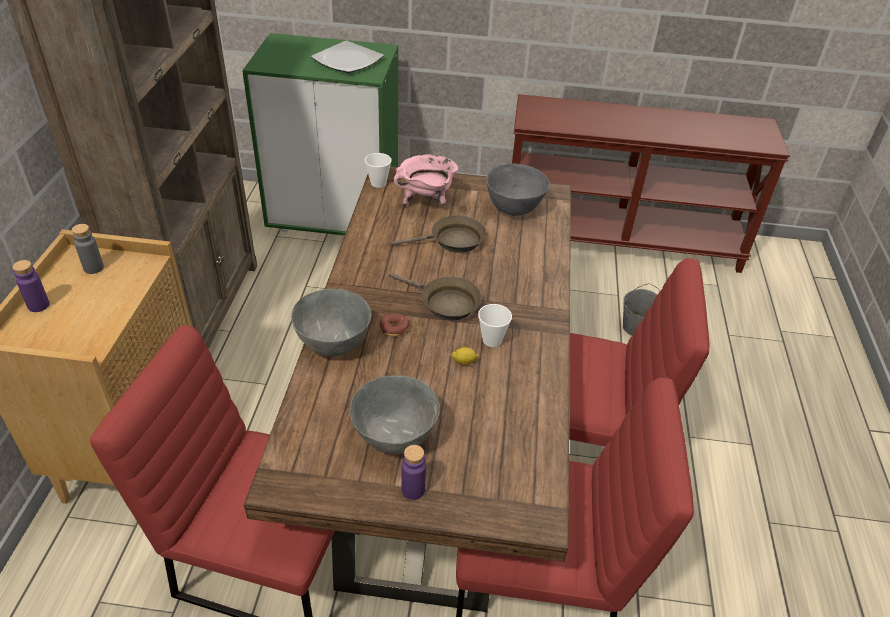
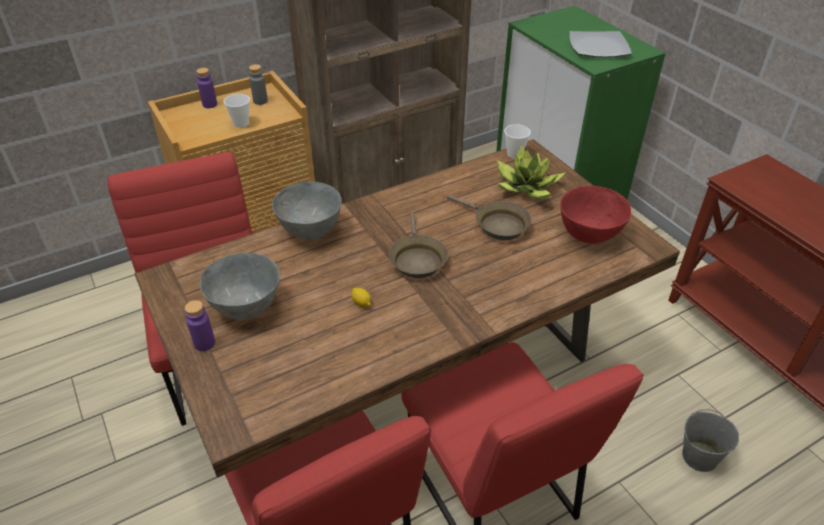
camera: 55 degrees right, 0 degrees up
(394, 328) = (358, 249): donut -> none
(426, 202) = (527, 187): pink cooking pot -> potted plant
(492, 340) = (403, 306): cup -> cup (241, 123)
(513, 209) = (588, 235): grey bowl -> red bowl

